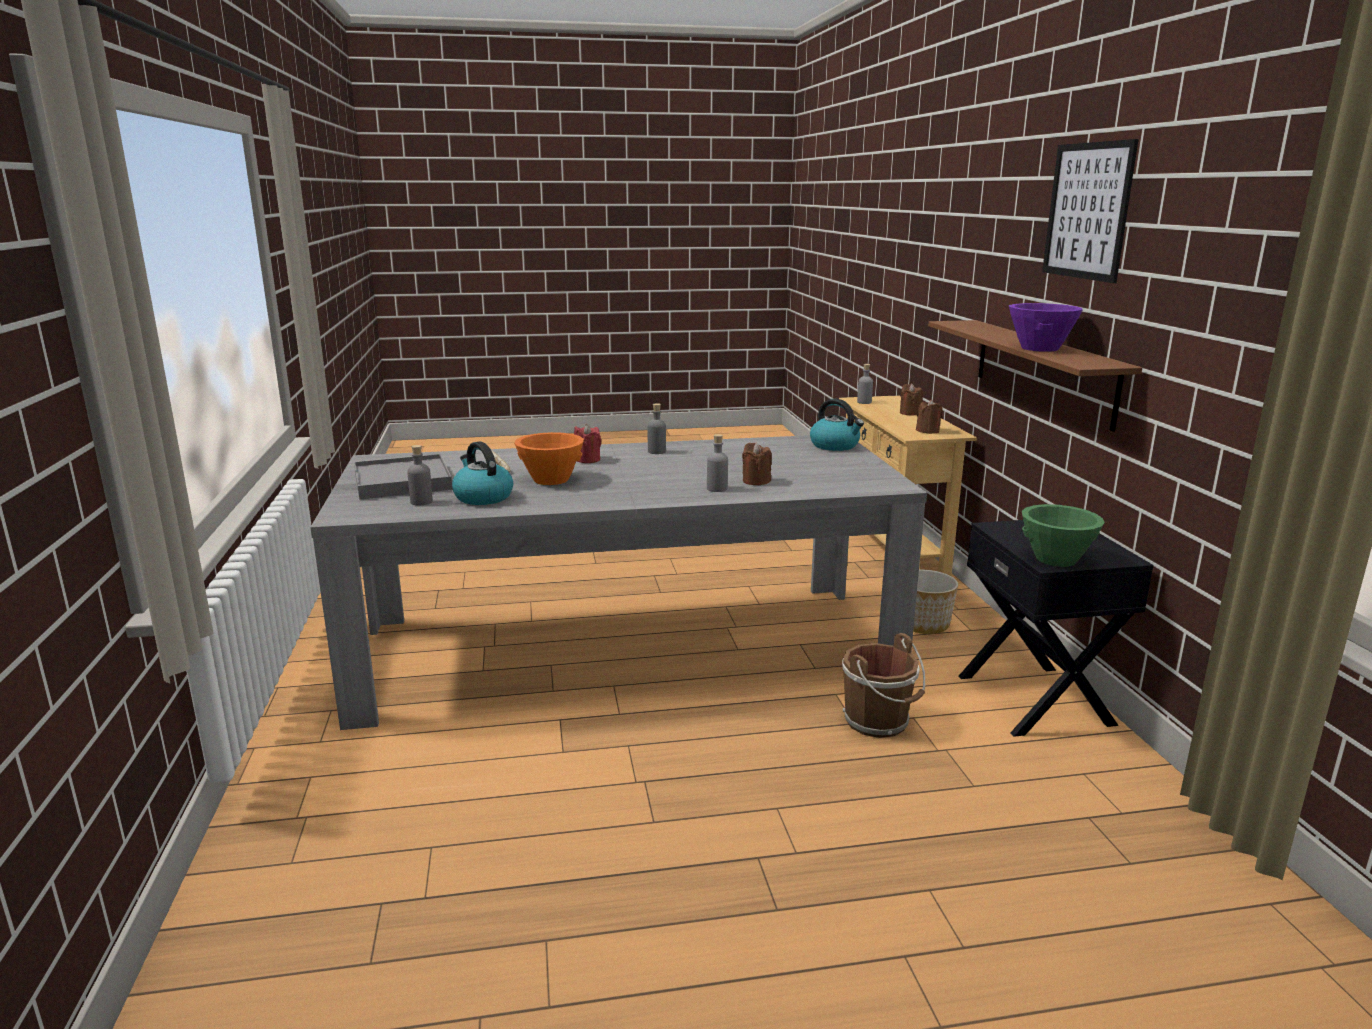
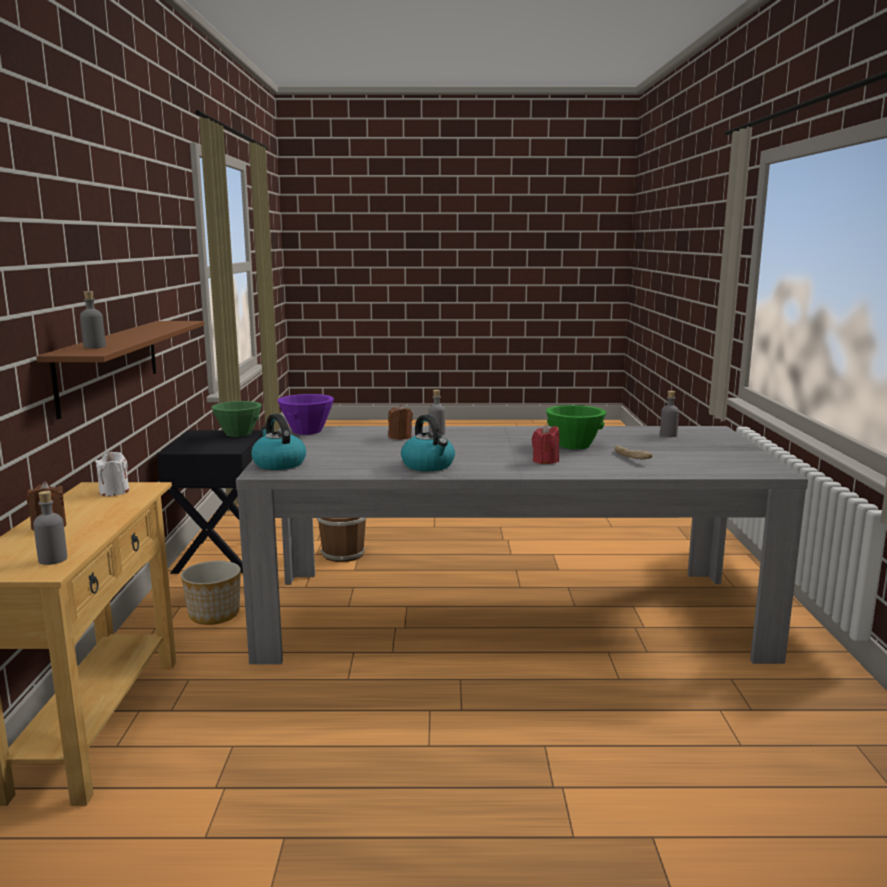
camera: 170 degrees left, 5 degrees down
(402, 482) = (706, 449): grey tray -> none
(482, 497) = (623, 436): kettle -> kettle (428, 465)
(551, 480) = (574, 445): orange bowl -> green bowl
(656, 451) = (472, 466): grey bottle -> grey bottle (94, 347)
(928, 431) = (114, 492): brown candle -> white candle
(1039, 348) = (158, 329): purple bowl -> purple bowl (307, 431)
(1087, 211) = (109, 214): picture -> none

